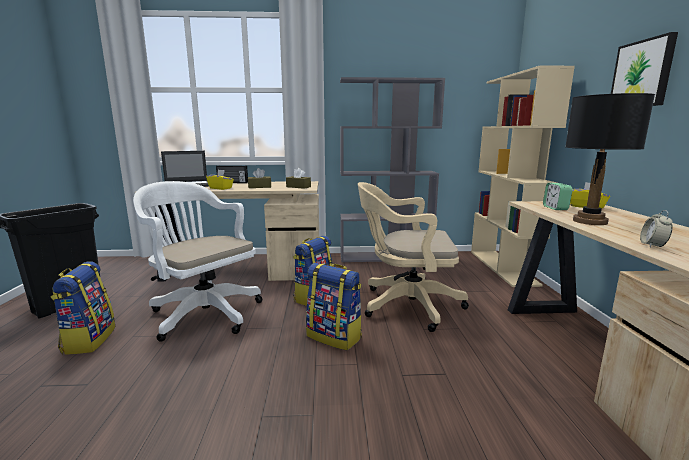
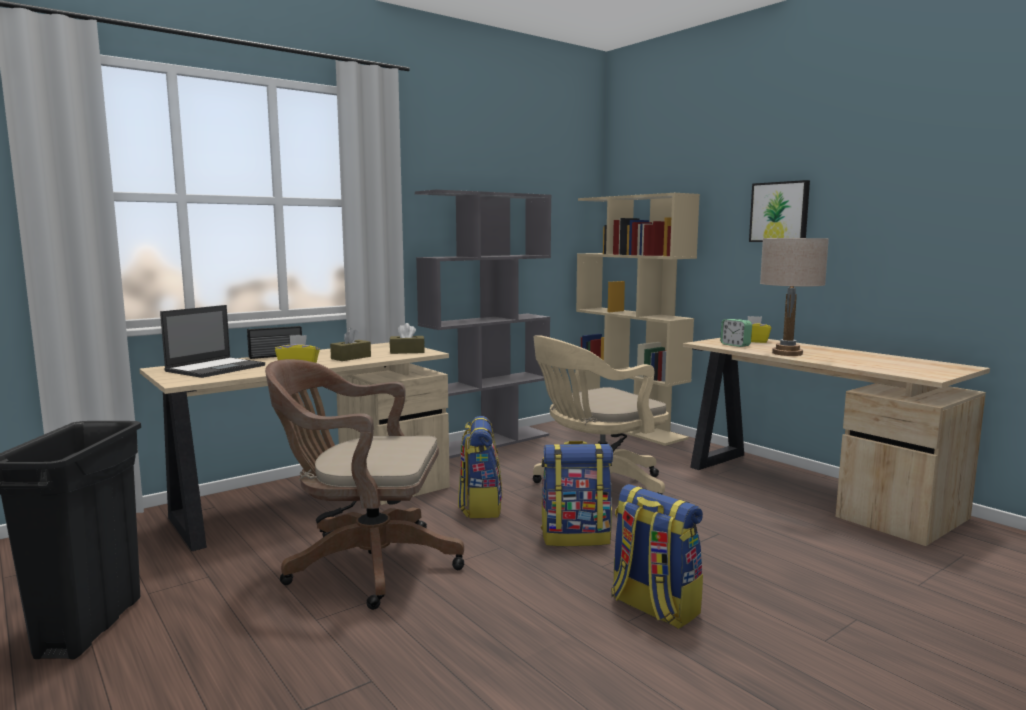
camera: 35 degrees left, 5 degrees down
(89, 340) = (252, 646): backpack -> backpack (653, 607)
(203, 312) = (364, 564): white office chair -> brown office chair
(590, 221) = (787, 353): black table lamp -> beige table lamp
(652, 245) = (862, 365): alarm clock -> none

